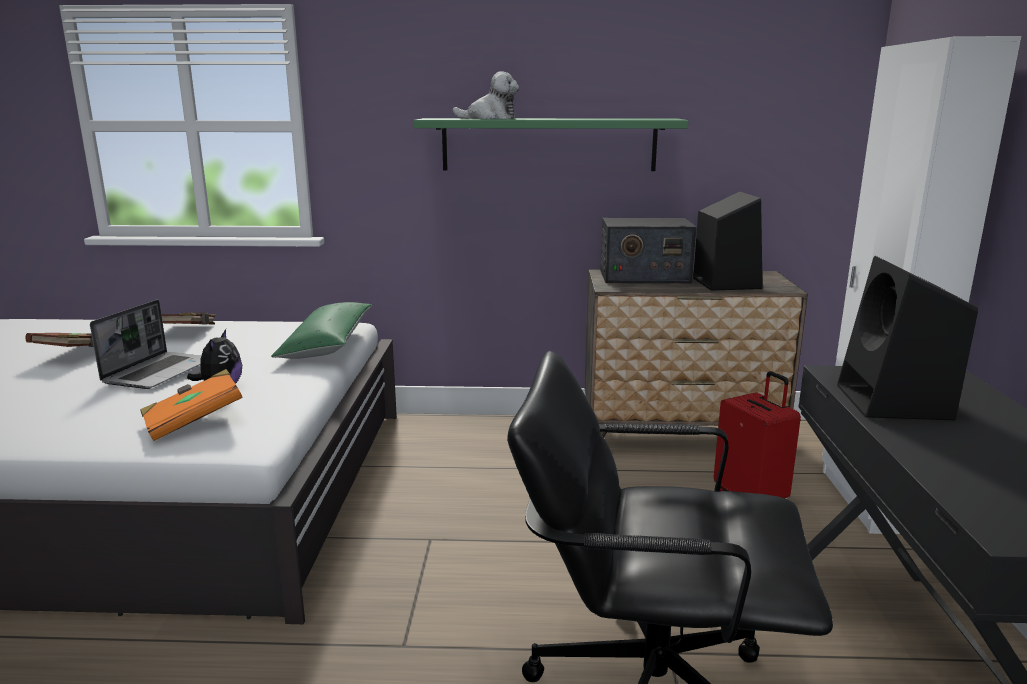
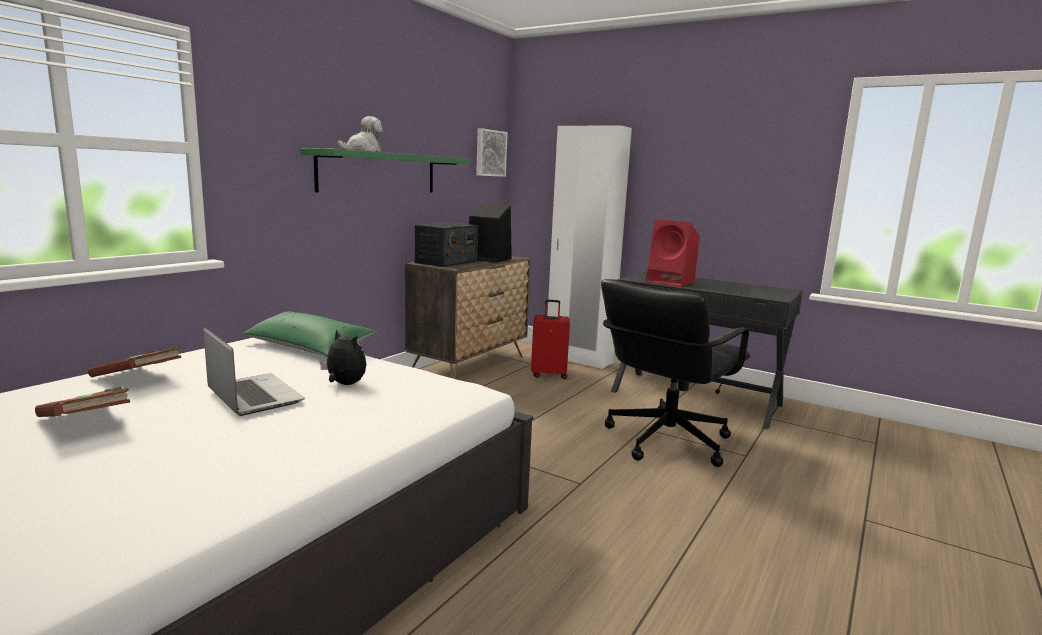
camera: 60 degrees left, 5 degrees down
(194, 422) = (409, 398): orange book -> none
(811, 103) = (490, 153): none -> picture
(895, 403) = (671, 282): black speaker -> red speaker

